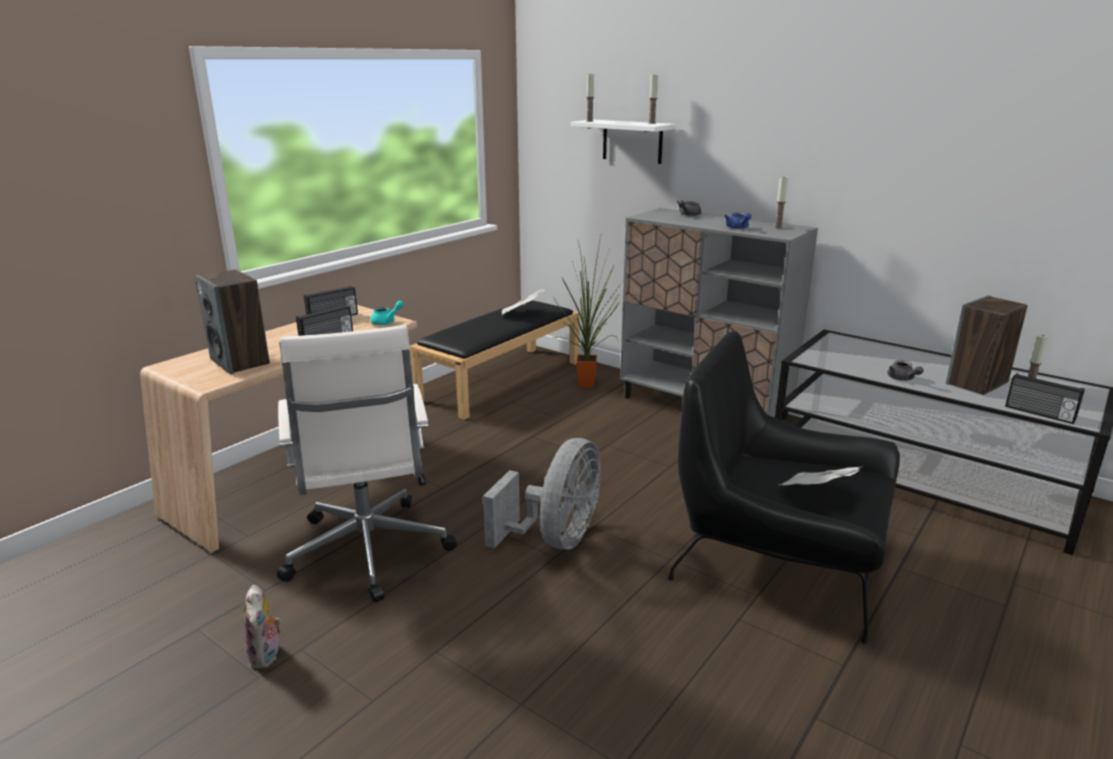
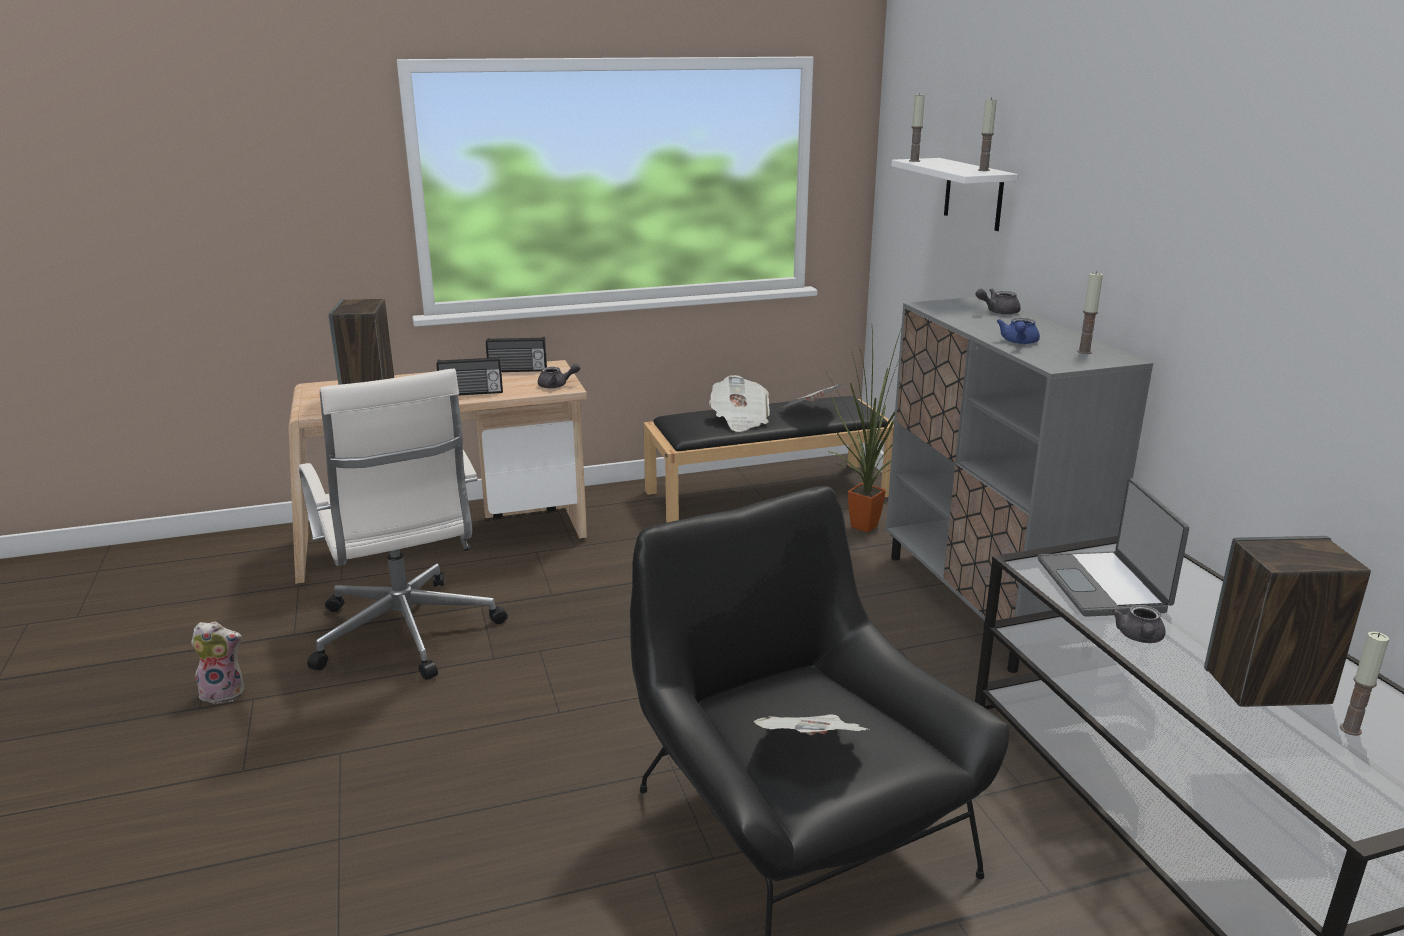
camera: 35 degrees right, 0 degrees up
(267, 655) = (225, 692): plush toy -> plush toy turned 120 degrees counterclockwise
(367, 553) = (406, 634): white office chair -> white office chair turned 45 degrees counterclockwise
(387, 322) = (557, 386): turquoise teapot -> grey teapot
(484, 328) = (739, 420): none -> newspaper
(556, 539) = (586, 693): grey fan -> none
(850, 360) = (1104, 586): none -> laptop
(1039, 413) = (1292, 770): radio -> none

